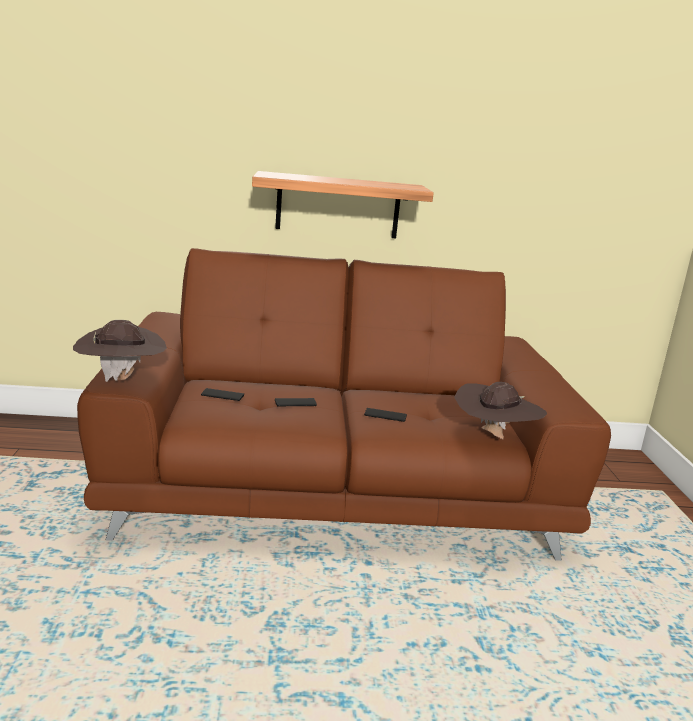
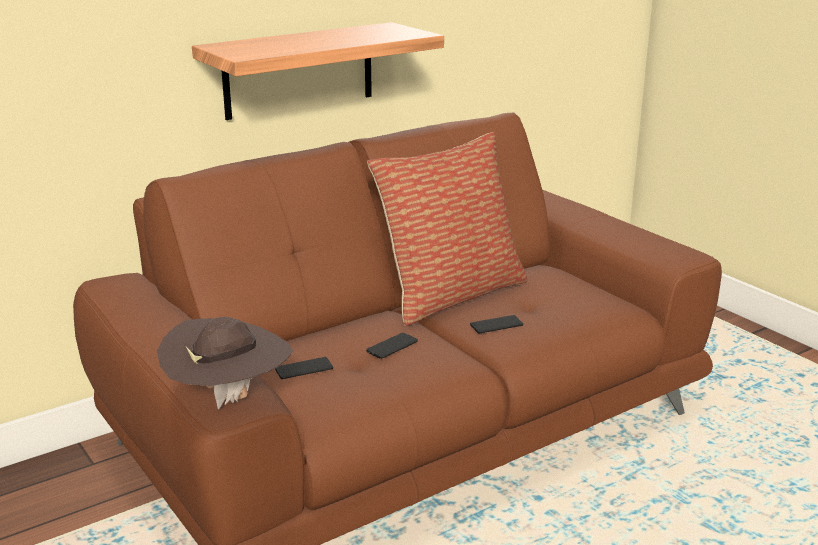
camera: 30 degrees left, 5 degrees up
(384, 391) = (450, 294): none -> pillow
(494, 437) = (618, 310): brown hat -> none

